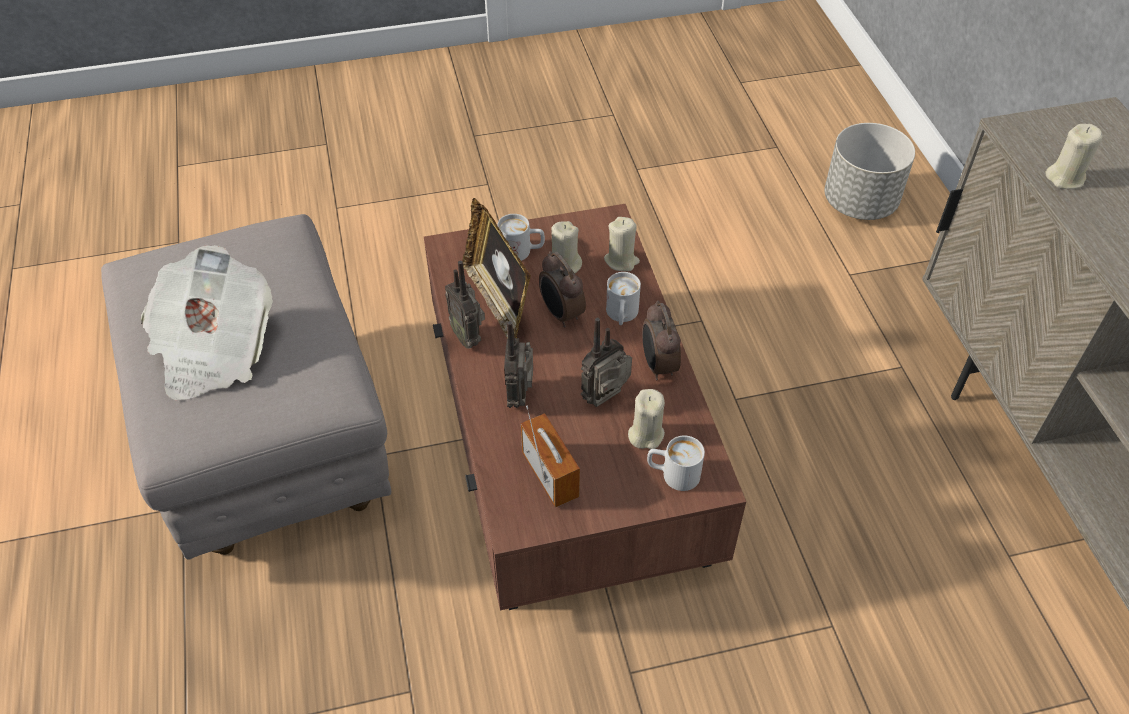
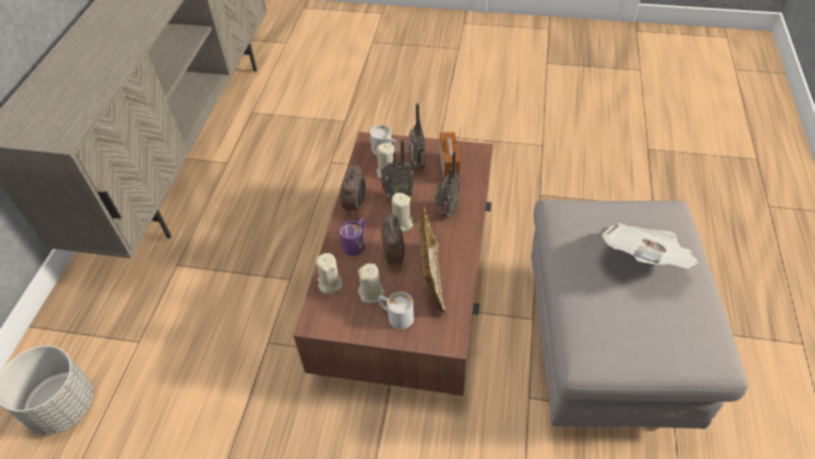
camera: 155 degrees left, 0 degrees up
(468, 337) = (462, 260): radio -> radio (416, 166)
(621, 316) = (356, 243): white mug -> purple mug
(1065, 178) = (82, 103): beige candle -> beige candle (401, 223)

